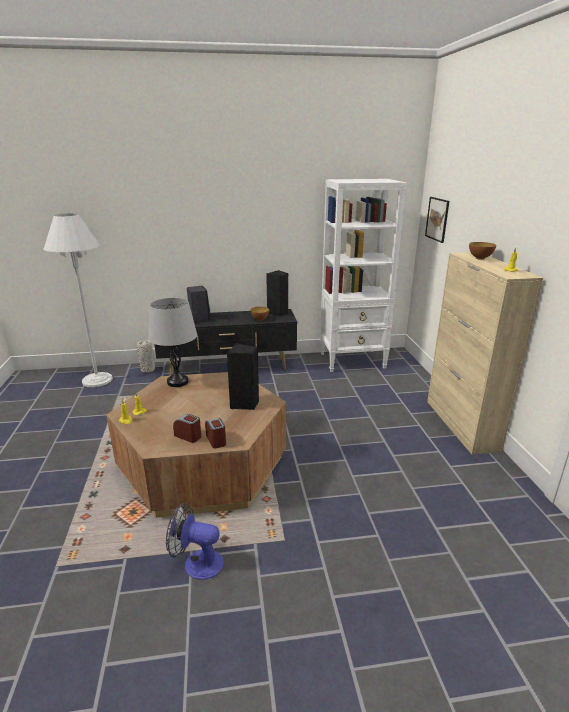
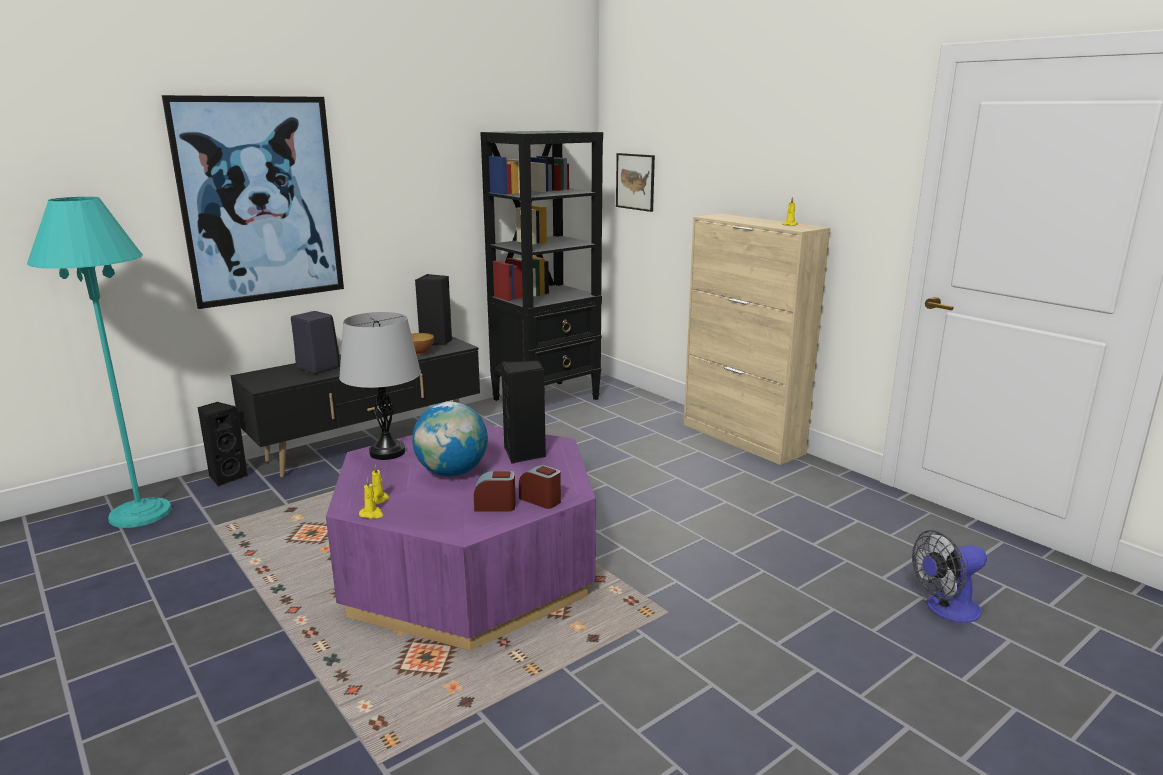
camera: 30 degrees left, 5 degrees down
(97, 380) = (140, 513): white floor lamp -> turquoise floor lamp
(148, 369) = (227, 477): grey vase -> black speaker
(178, 218) = (260, 201): none -> picture
(193, 405) = (452, 472): none -> globe
(197, 563) = (586, 676): fan -> fan (945, 609)
(203, 464) = (468, 569): brown coffee table -> purple coffee table
(353, 360) = (547, 399): white bookcase -> black bookcase
(480, 258) = (737, 218): bowl -> none

